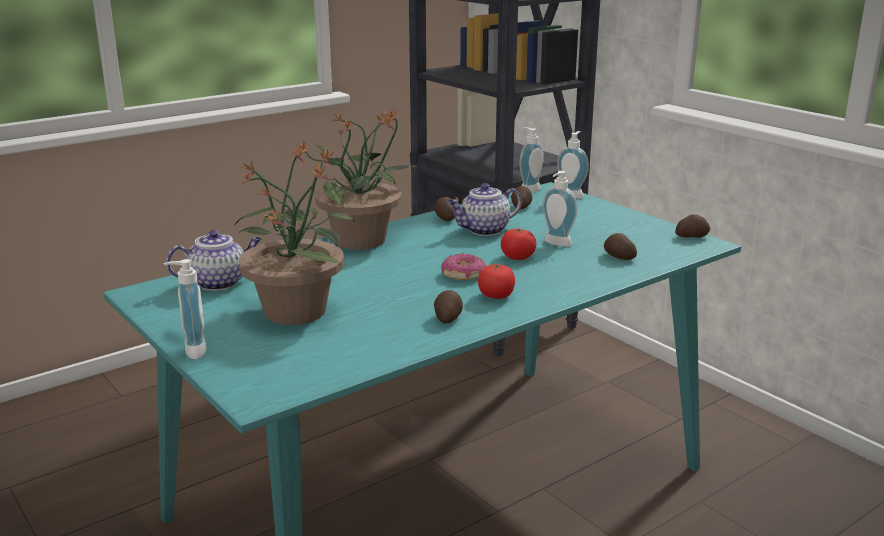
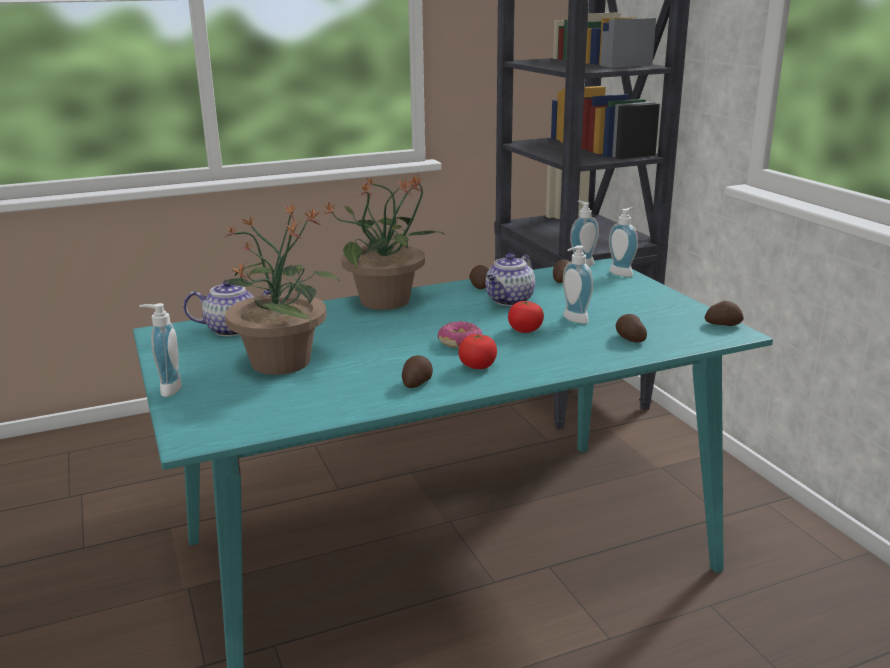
camera: 15 degrees right, 0 degrees up
(484, 230) = (509, 301): teapot -> teapot turned 45 degrees counterclockwise

